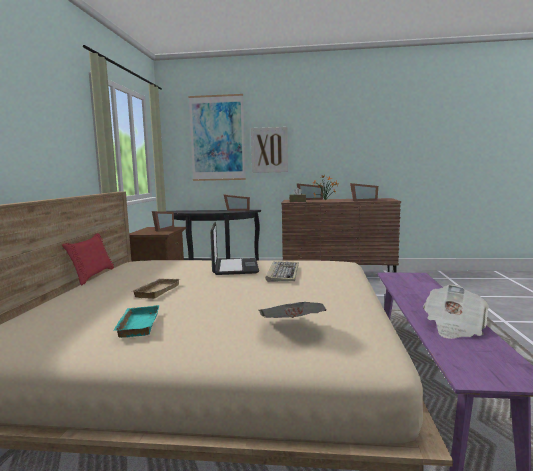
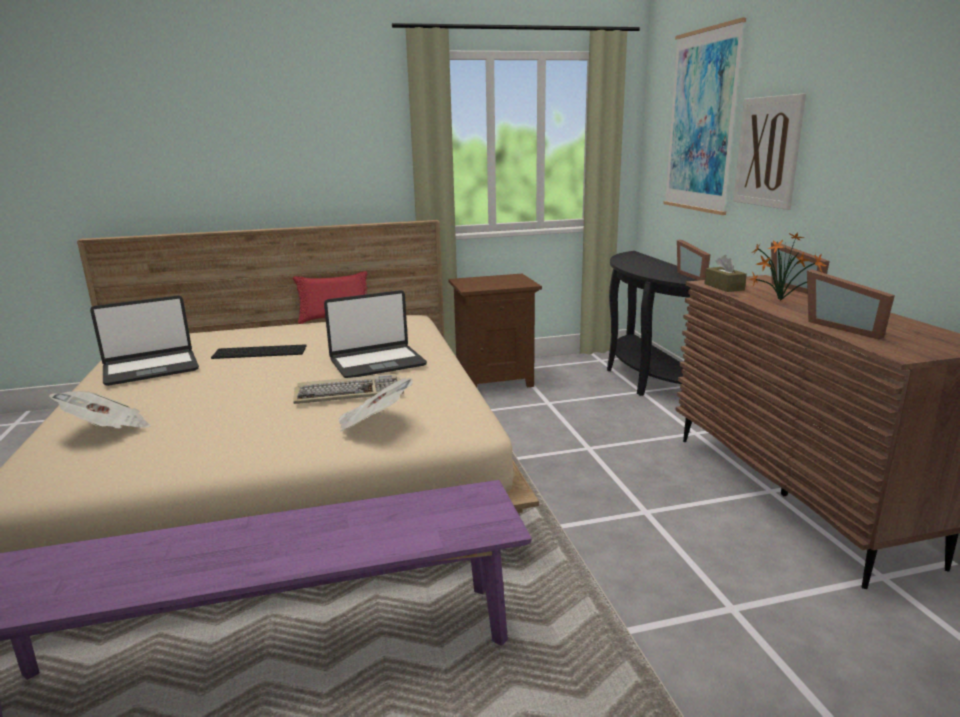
camera: 70 degrees right, 10 degrees up
(137, 325) = (151, 369): turquoise tray -> laptop
(156, 291) = (261, 351): beige tray -> keyboard
(161, 229) = (502, 282): picture frame -> none
(454, 327) = (160, 563): newspaper -> newspaper (374, 423)

